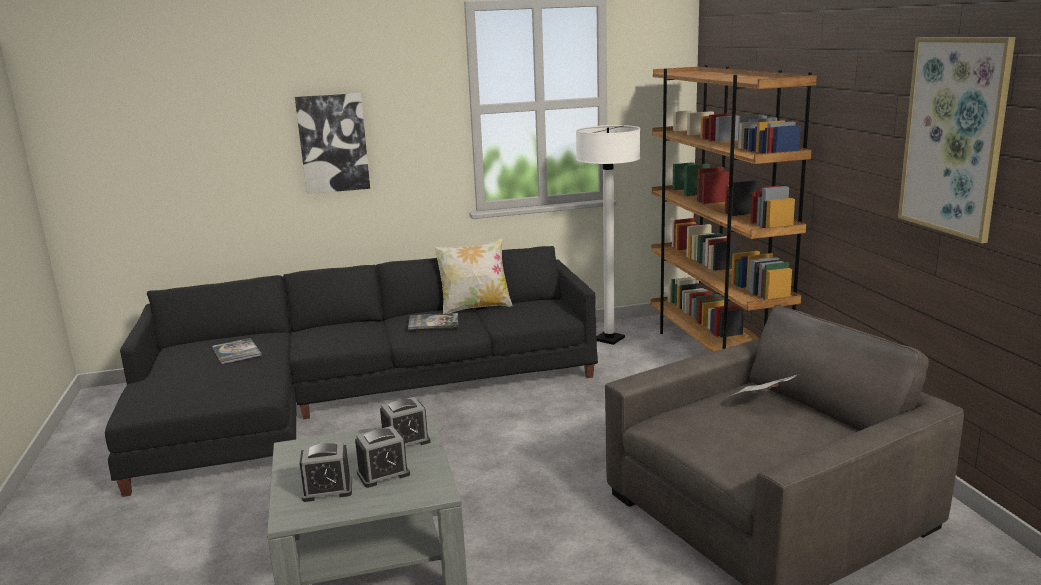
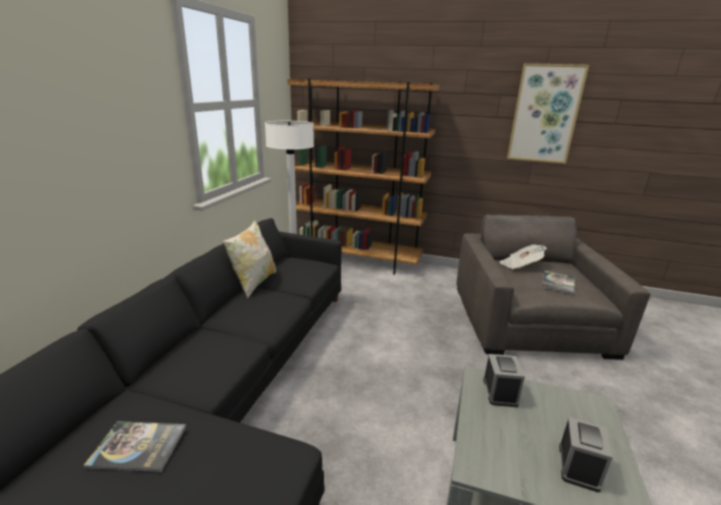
camera: 60 degrees left, 5 degrees up
(333, 143) = (69, 148): picture -> none
(383, 474) = (557, 422): alarm clock -> none
(433, 322) = (258, 306): book -> book (558, 283)

